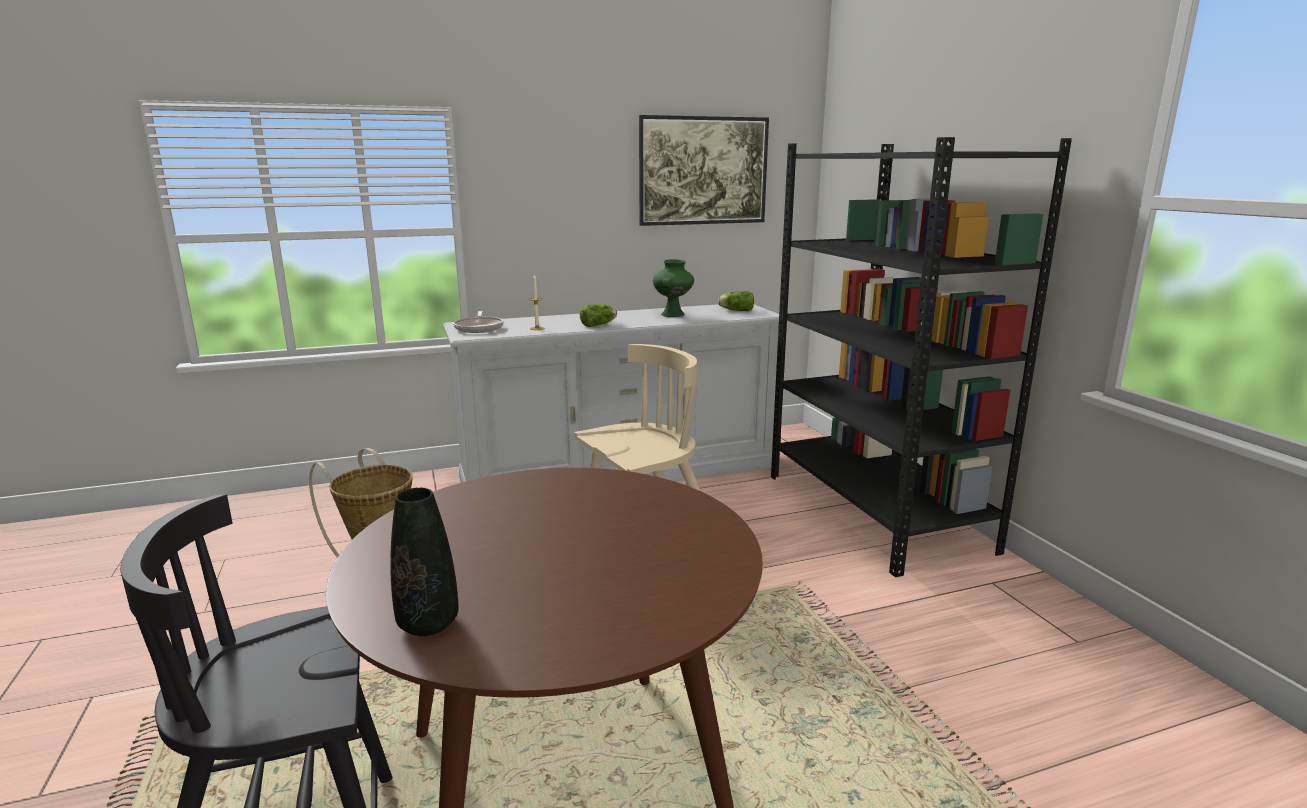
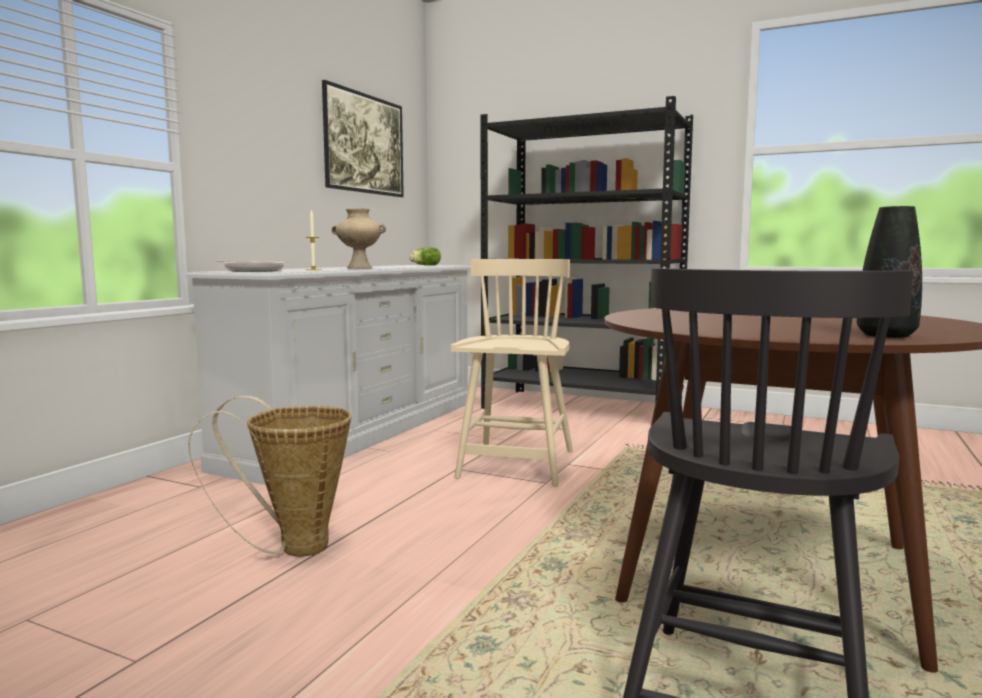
camera: 45 degrees left, 10 degrees down
(599, 325) = (359, 268): lettuce -> beige vase
(673, 315) = (390, 266): green vase -> none

